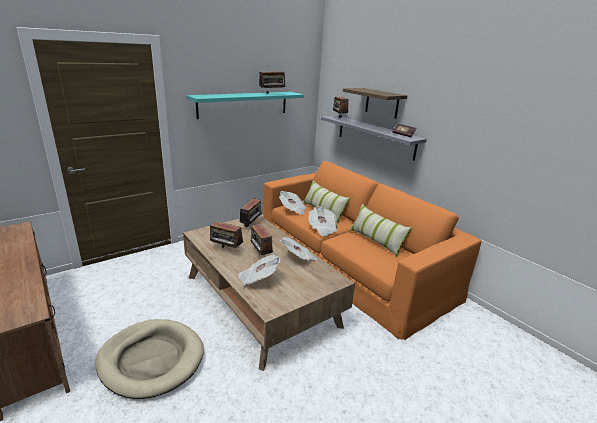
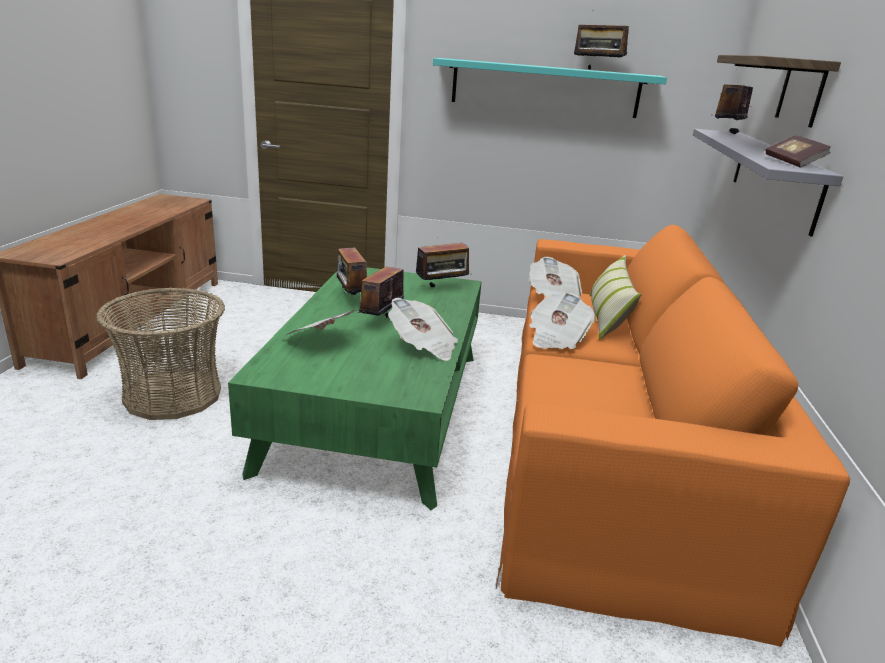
camera: 45 degrees right, 0 degrees up
(151, 359) = (173, 395): beige dog bed -> basket
(260, 300) = (377, 408): brown coffee table -> green coffee table
(376, 241) = (622, 391): pillow -> none

